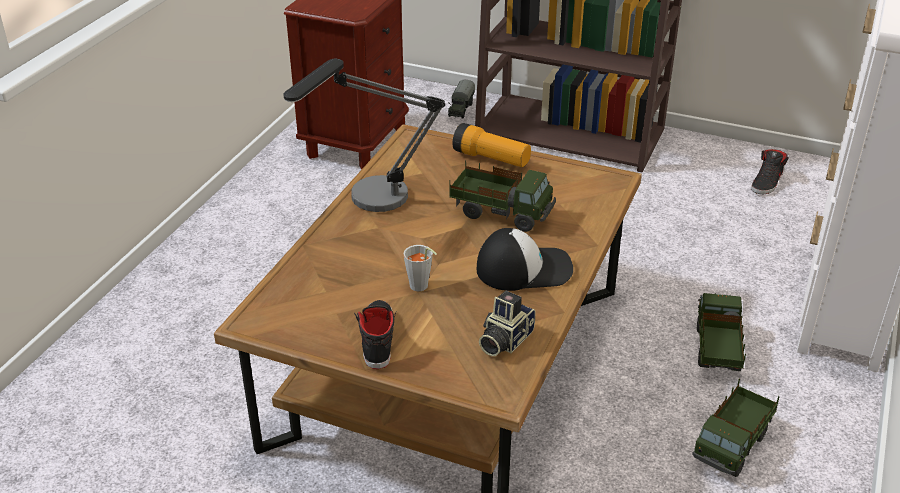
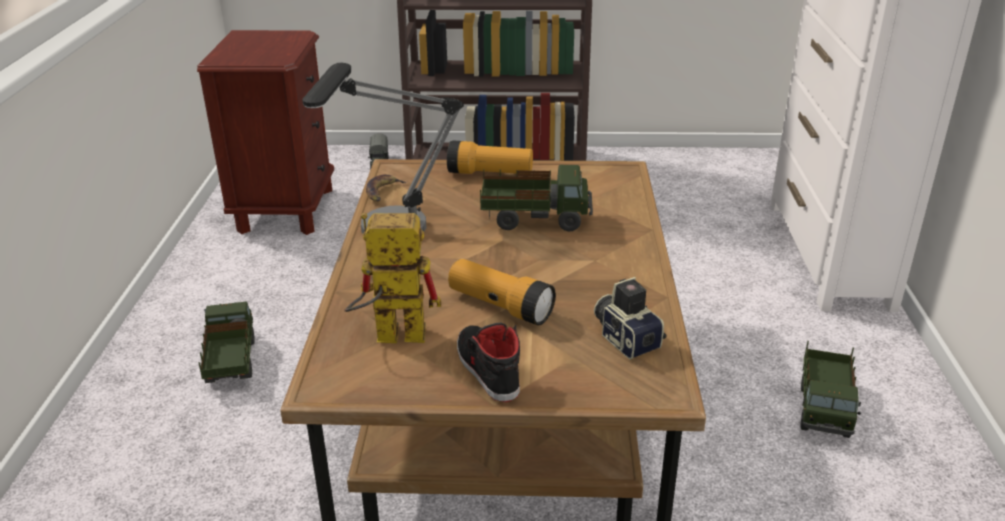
camera: 20 degrees left, 5 degrees down
(321, 294) = (389, 337): none -> toy robot
(390, 159) = (383, 191): none -> banana
(421, 288) = (500, 306): grey cup -> flashlight
(504, 340) = (626, 338): camera -> camera turned 135 degrees clockwise
(524, 268) = (597, 264): cap -> none
(716, 350) = (751, 325): toy truck -> toy truck (231, 363)
(767, 182) = (699, 176): black shoe -> none

